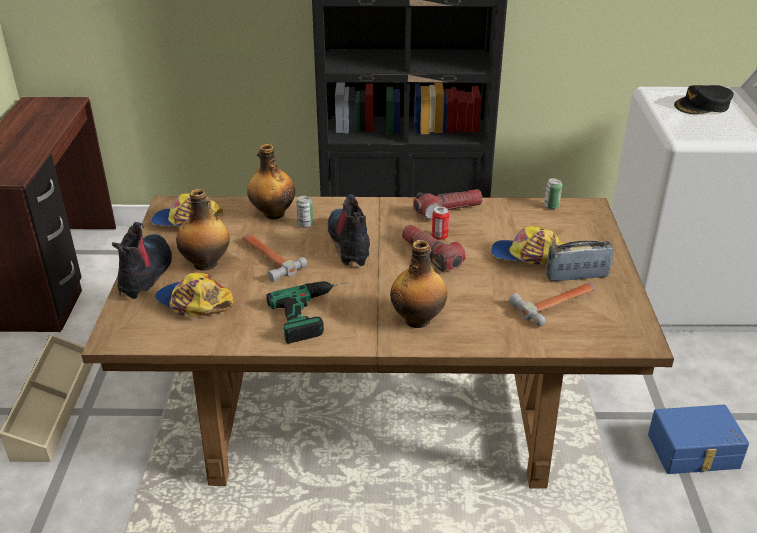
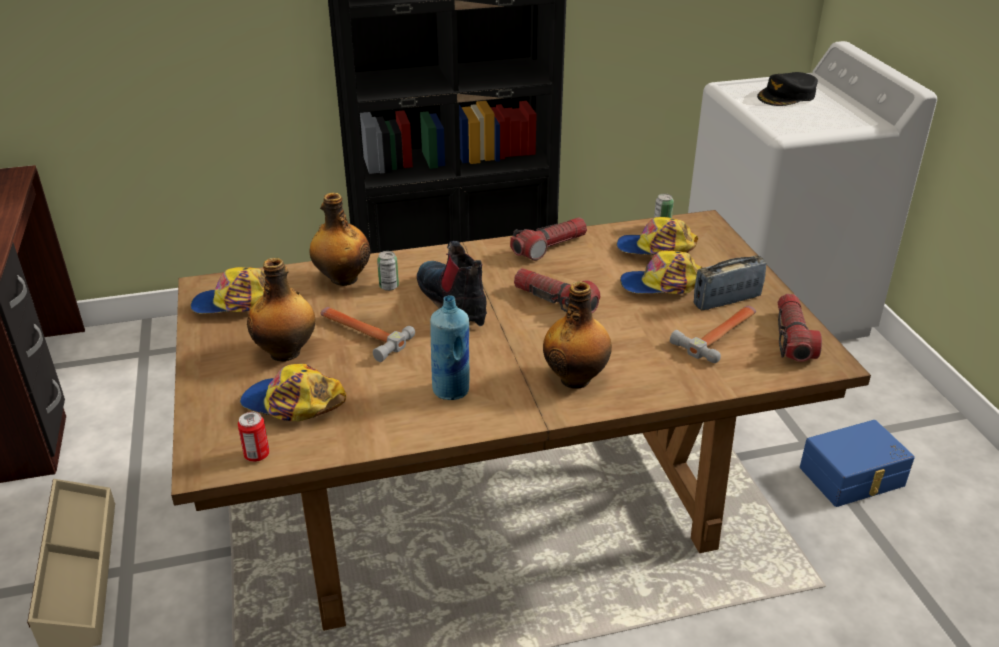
camera: 15 degrees left, 0 degrees up
(146, 273) = (212, 376): boot -> none
(316, 313) = (451, 390): power drill -> blue bottle
(439, 236) = (554, 278): can -> can (257, 455)
(536, 225) = (655, 249): none -> cap
(619, 316) = (792, 338): none -> flashlight

